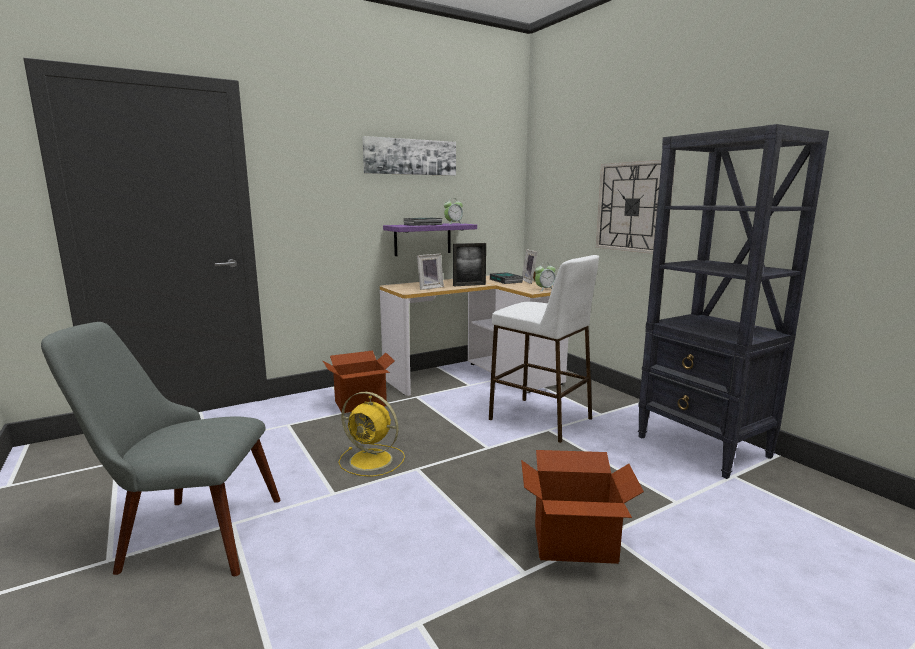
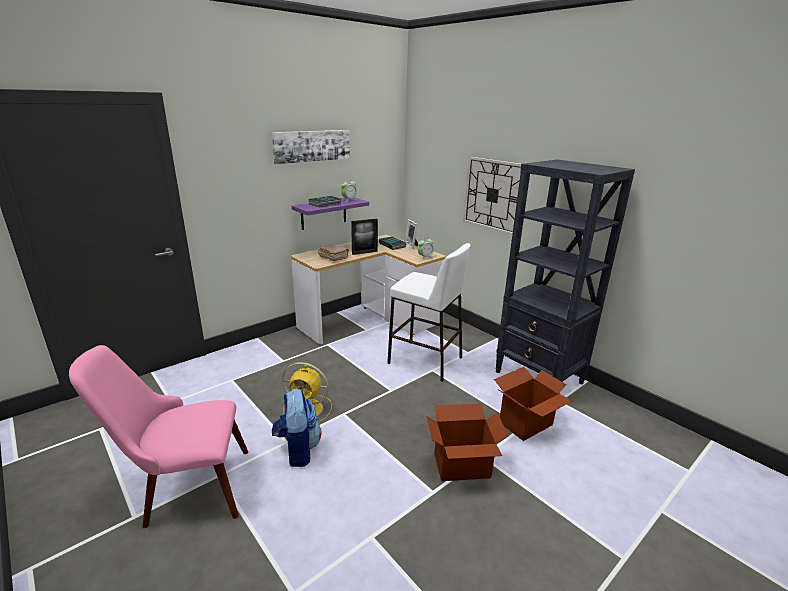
camera: 10 degrees left, 10 degrees up
(183, 534) = (184, 489): grey chair -> pink chair
(344, 504) = (297, 450): none -> backpack
(361, 404) = (285, 355): cardboard box -> cardboard box (526, 424)
(429, 287) = (333, 257): picture frame -> brown book

